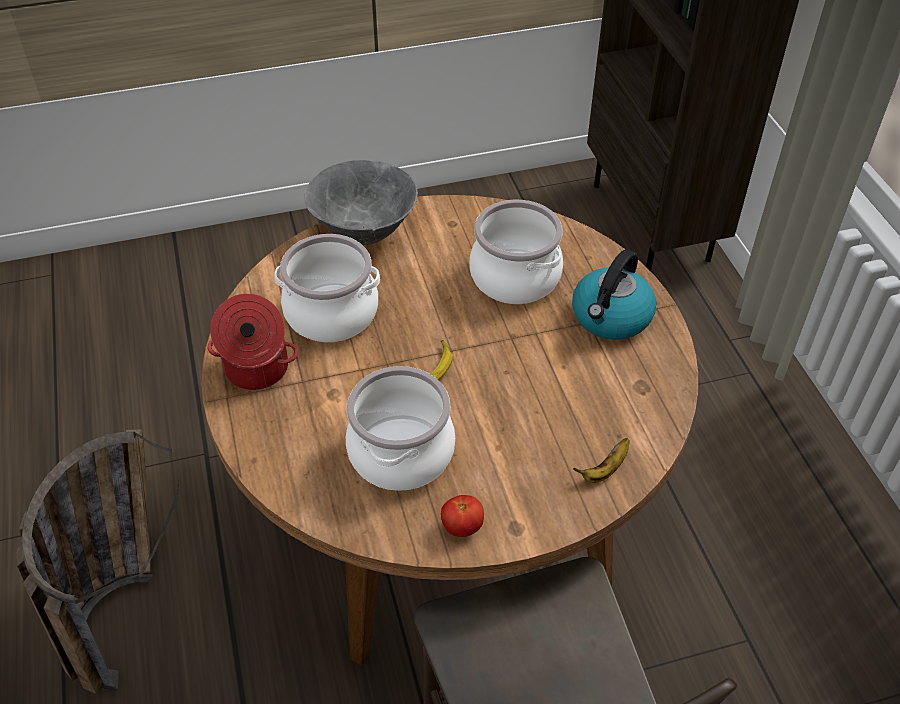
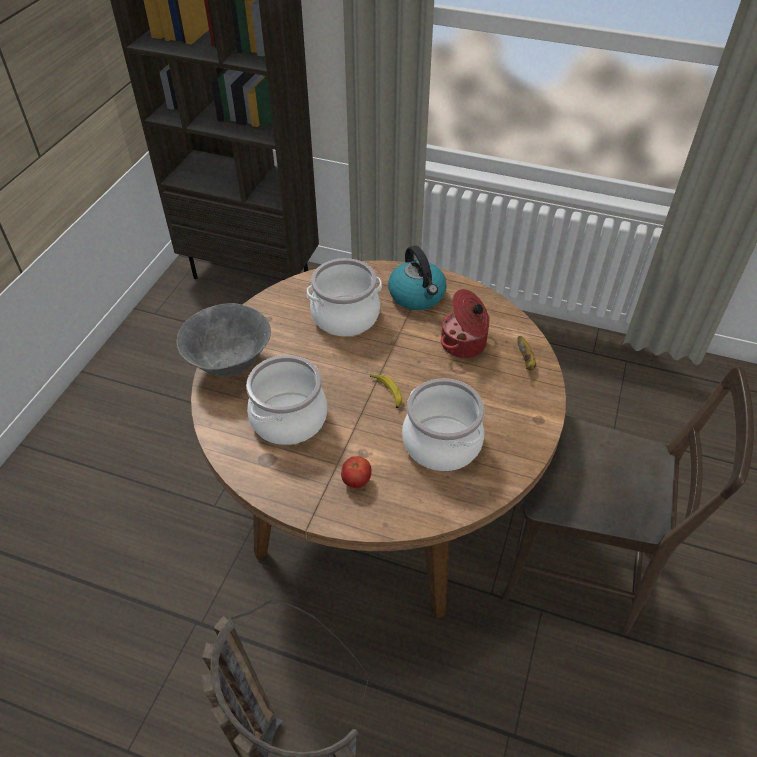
camera: 55 degrees left, 0 degrees up
(256, 370) = (303, 485): cooking pot -> cooking pot (464, 344)
(462, 527) = (520, 443): tomato -> tomato (356, 480)

